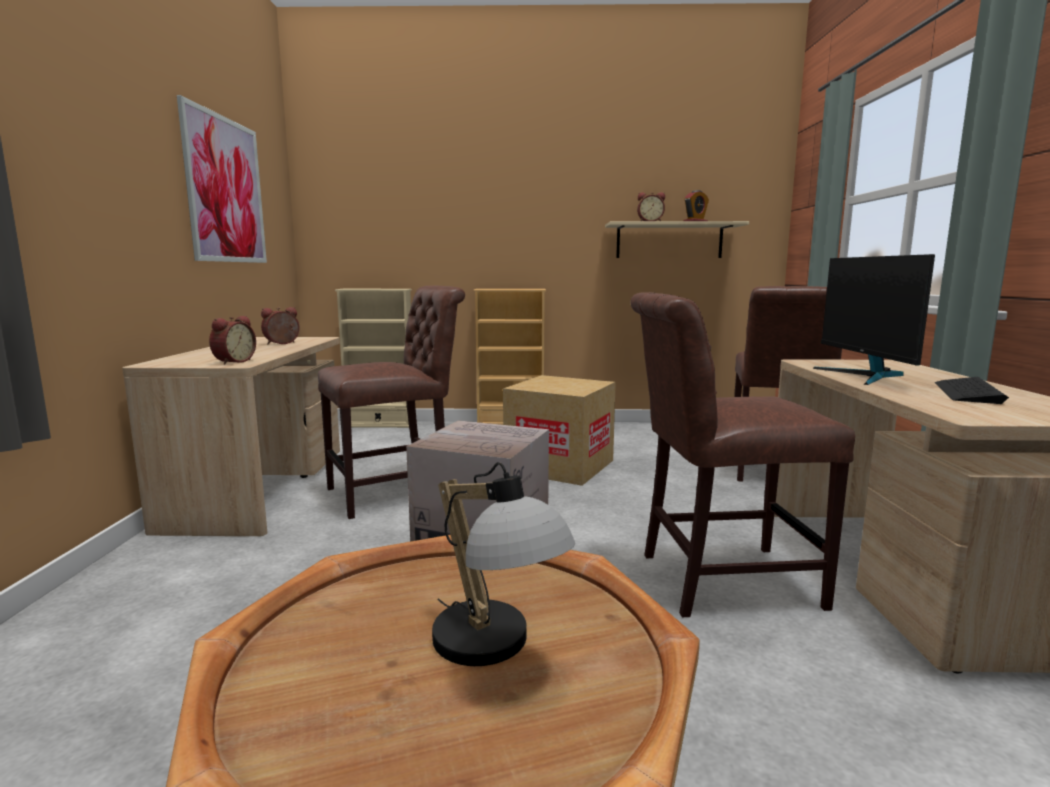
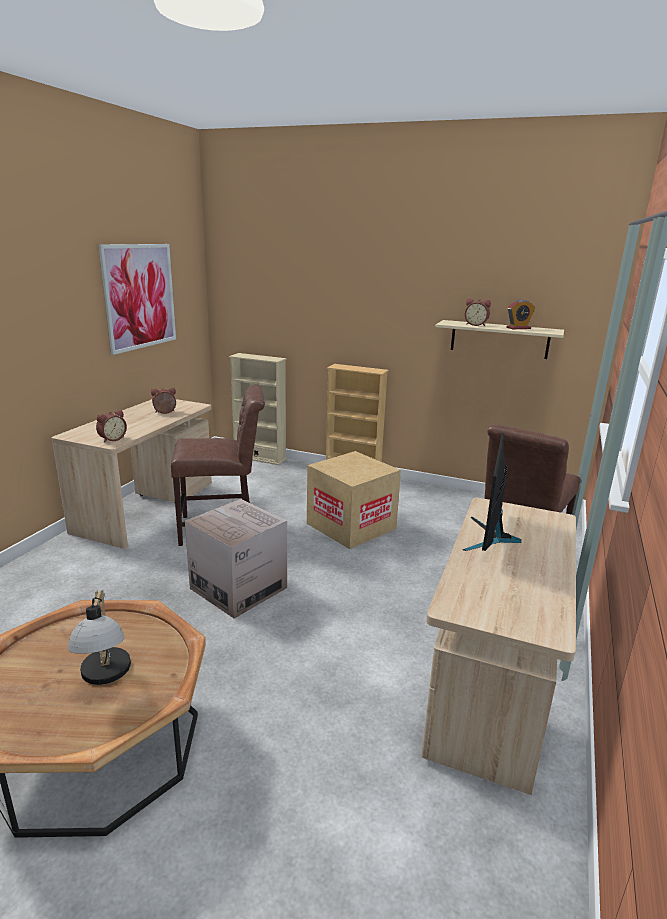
camera: 20 degrees right, 10 degrees up
(718, 580) = (361, 652): brown chair -> none
(967, 392) = (519, 577): keyboard -> none

